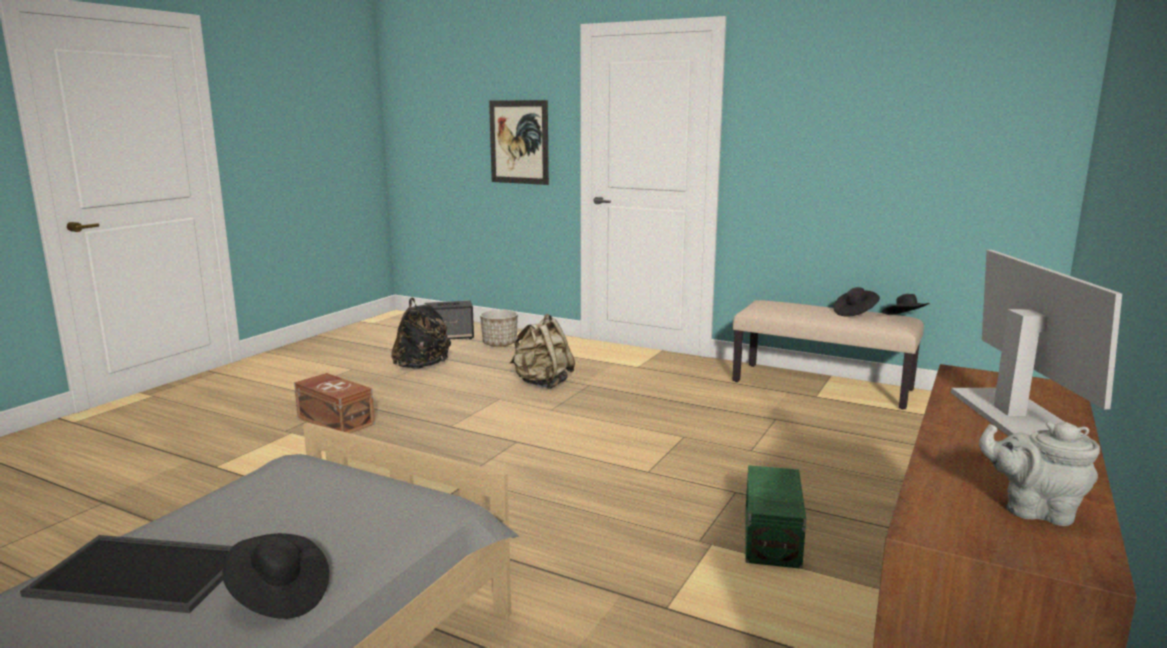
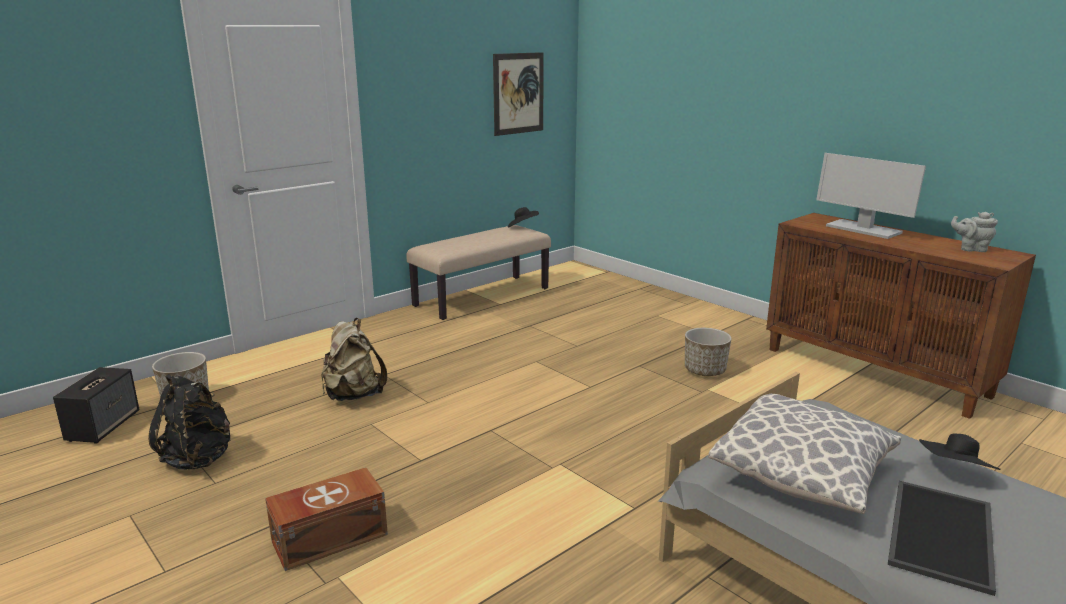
camera: 70 degrees left, 5 degrees up
(275, 499) = (802, 475): none -> pillow
(519, 142) = (100, 134): picture -> picture (518, 93)
(770, 537) = (704, 370): green storage box -> planter
(855, 313) = (493, 233): black hat -> none
(1015, 416) = (862, 229): monitor -> monitor turned 150 degrees counterclockwise
(1034, 510) = (971, 249): grey teapot -> grey teapot turned 60 degrees clockwise

